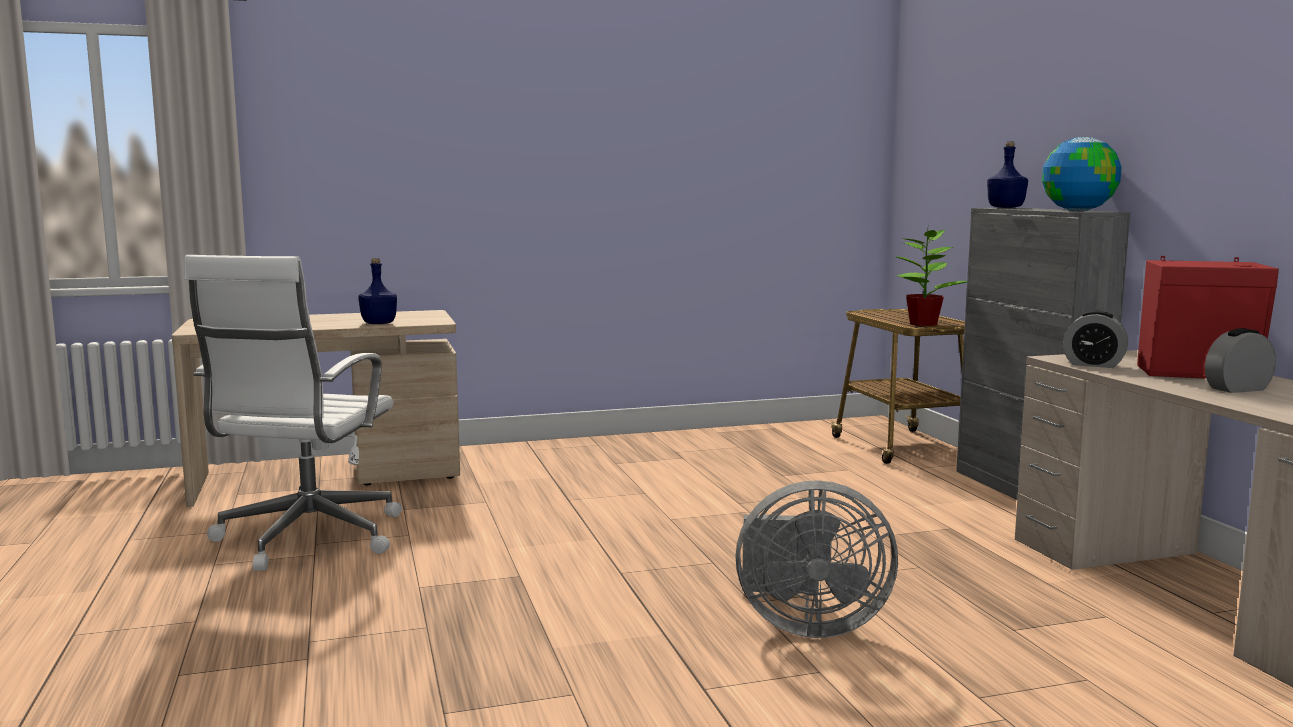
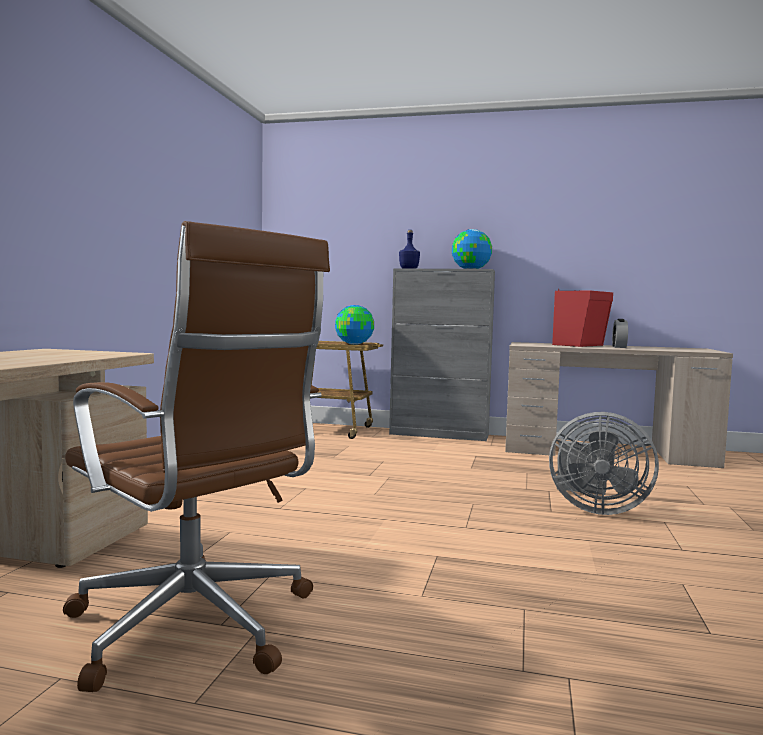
camera: 60 degrees left, 5 degrees down
(306, 539) = (195, 627): white office chair -> brown office chair
(378, 323) = (75, 357): blue bottle -> none
(806, 625) = (595, 509): grey fan -> grey fan turned 75 degrees clockwise
(923, 323) = (354, 344): potted plant -> globe
(1093, 365) = (545, 345): alarm clock -> none

